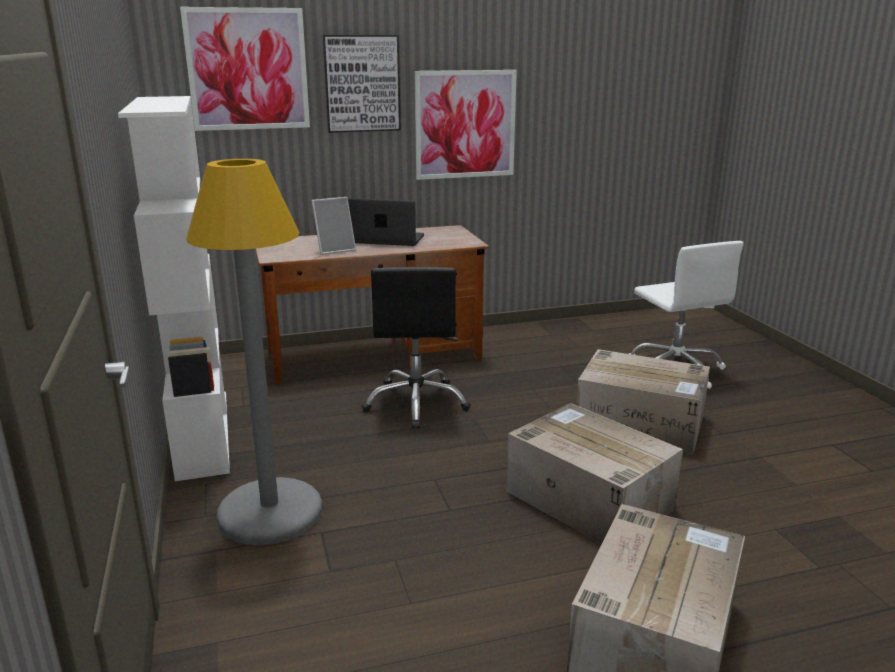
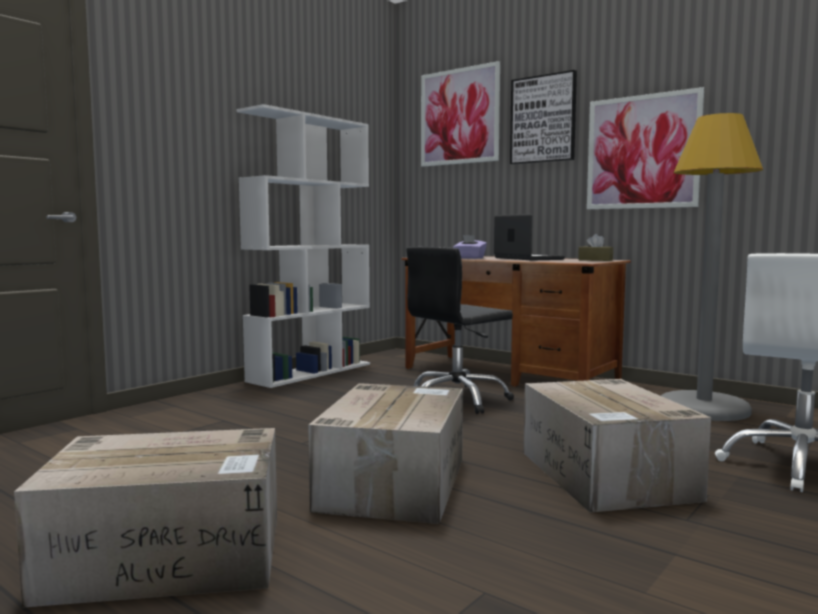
camera: 55 degrees right, 15 degrees down
(270, 513) = (234, 405): grey floor lamp -> grey floor lamp (703, 408)
(334, 249) = (469, 258): picture frame -> purple tissue box
(447, 232) = (595, 260): none -> brown tissue box

